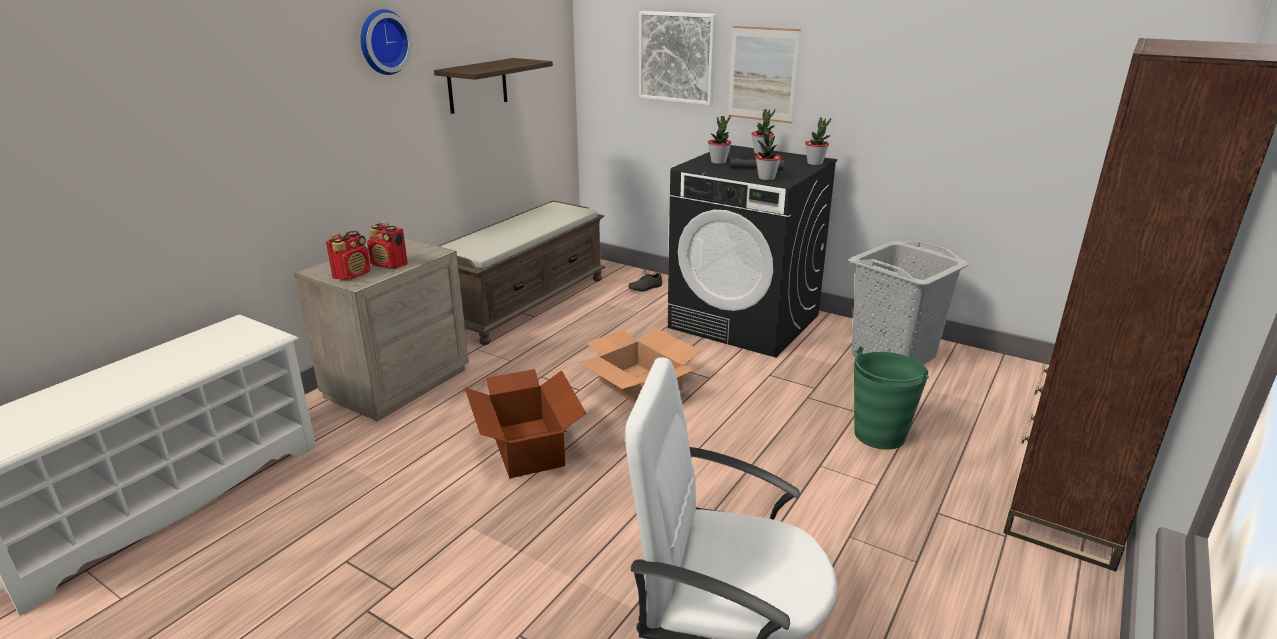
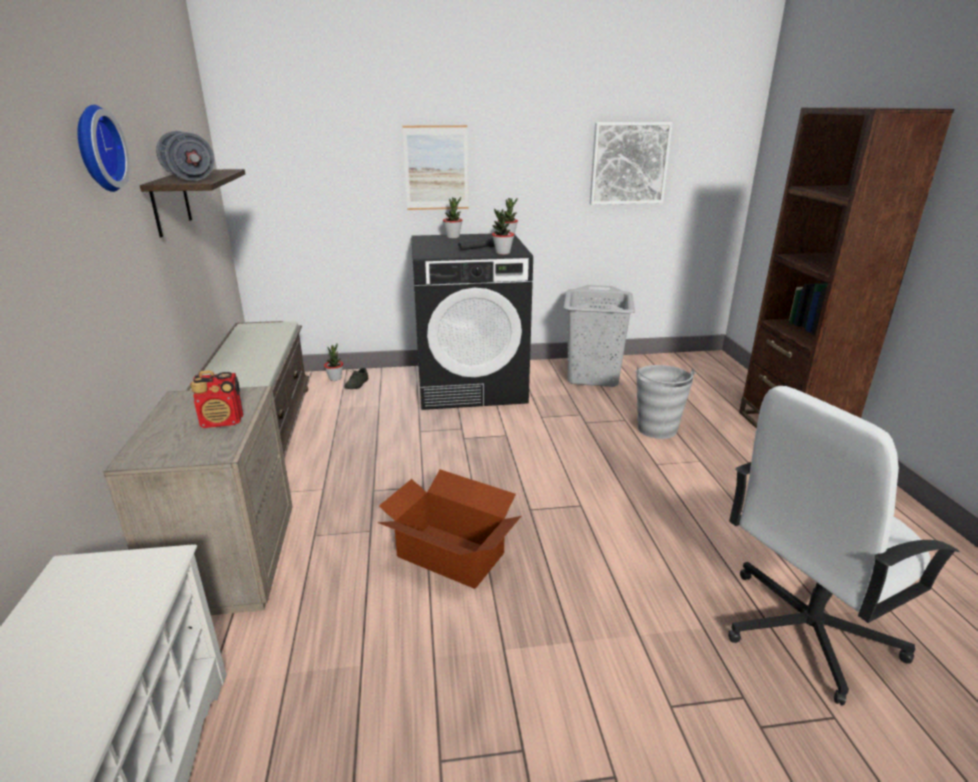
camera: 40 degrees left, 0 degrees up
(352, 275) = (196, 446): radio -> none
(480, 67) = (190, 178): none -> grey dumbbell
(640, 385) = (465, 462): cardboard box -> none
(677, 57) = (346, 159): picture -> picture (629, 163)
(718, 162) = (439, 248): potted plant -> potted plant (335, 378)
(879, 435) = (657, 429): green bucket -> grey bucket

